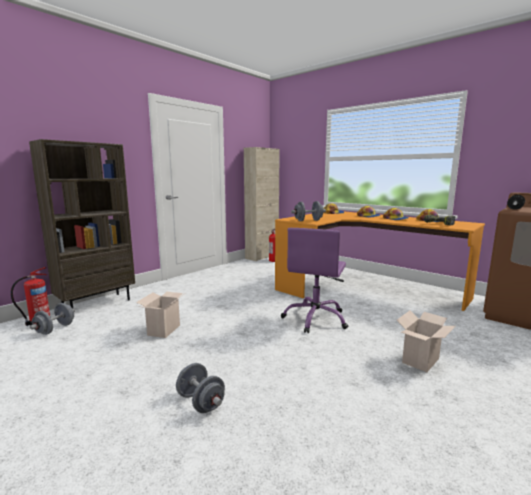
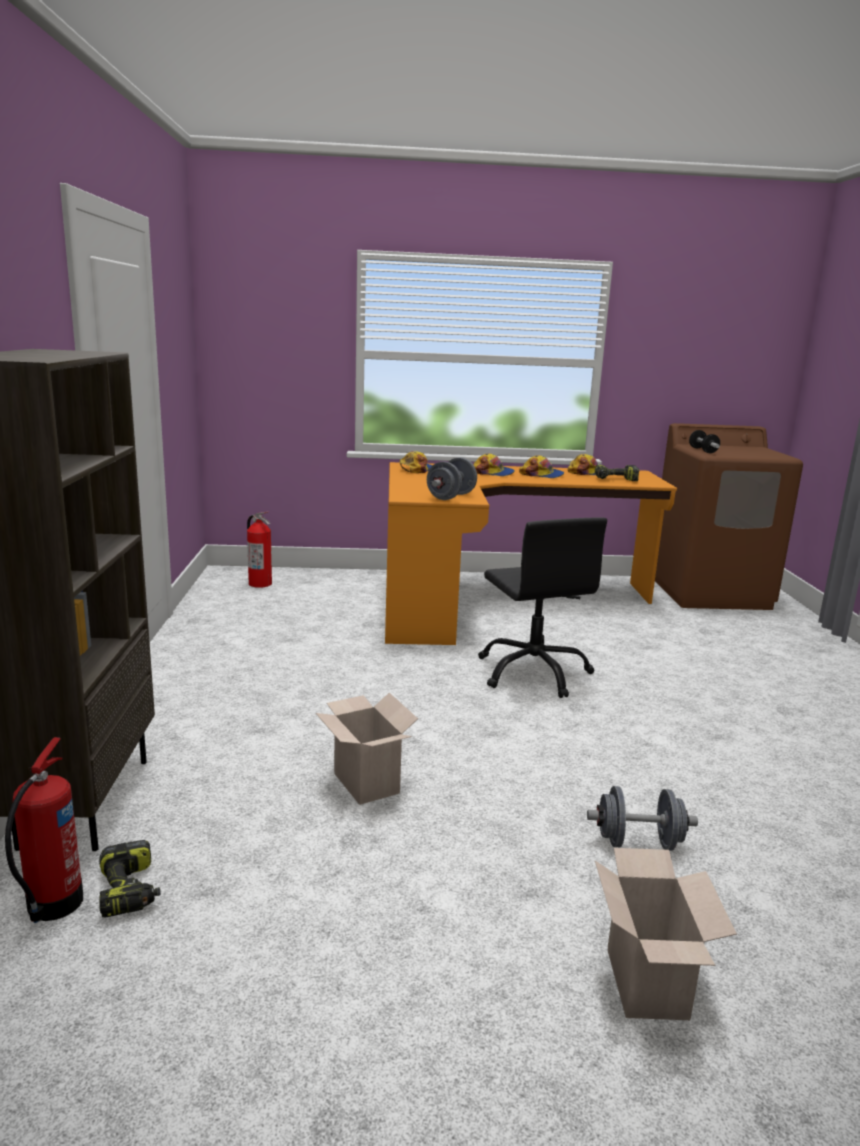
camera: 45 degrees left, 5 degrees up
(55, 329) = (130, 891): grey dumbbell -> power drill
(262, 256) = (217, 580): beige cabinet -> none
(315, 318) = (534, 672): purple office chair -> black office chair
(421, 361) = (720, 683): cardboard box -> cardboard box (650, 986)

